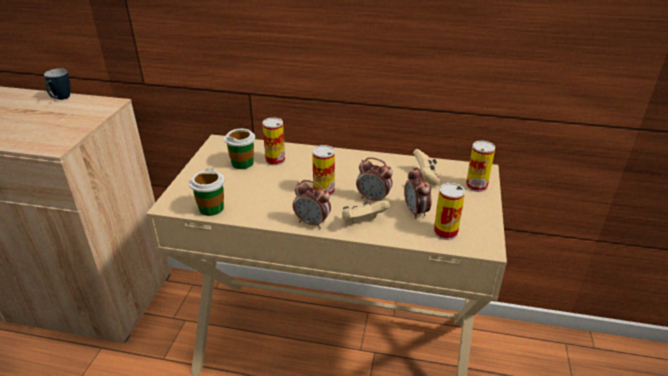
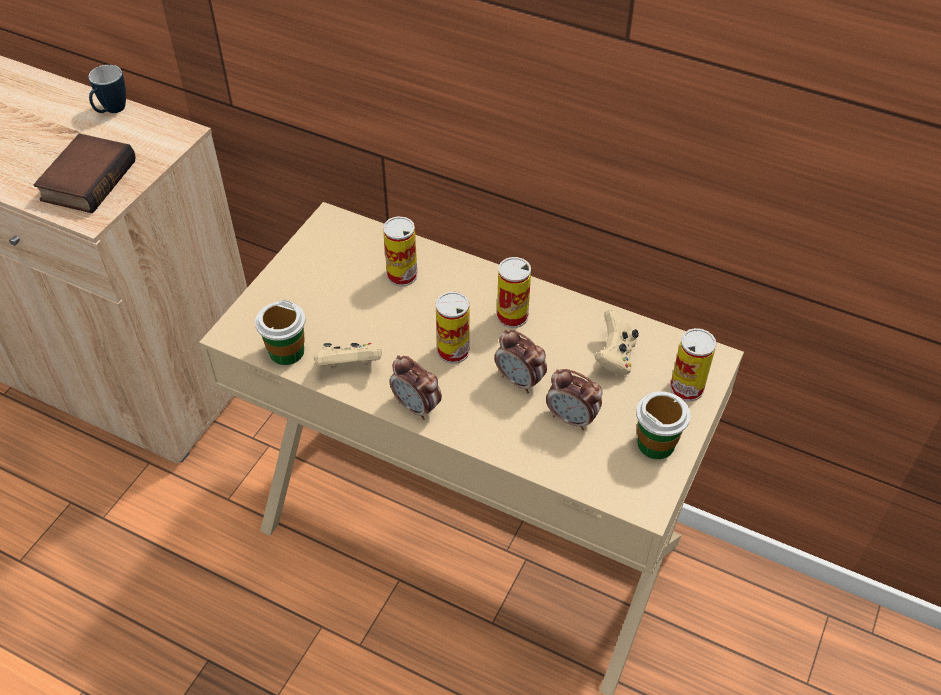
camera: 15 degrees right, 15 degrees up
(49, 130) = (87, 179): none -> book
(242, 163) = (352, 272): cup -> cup (656, 443)
(363, 221) = (488, 420): beige game controller -> beige game controller (350, 367)
(416, 212) = (572, 419): alarm clock -> alarm clock turned 60 degrees counterclockwise
(445, 232) = (598, 465): can -> can (512, 316)

